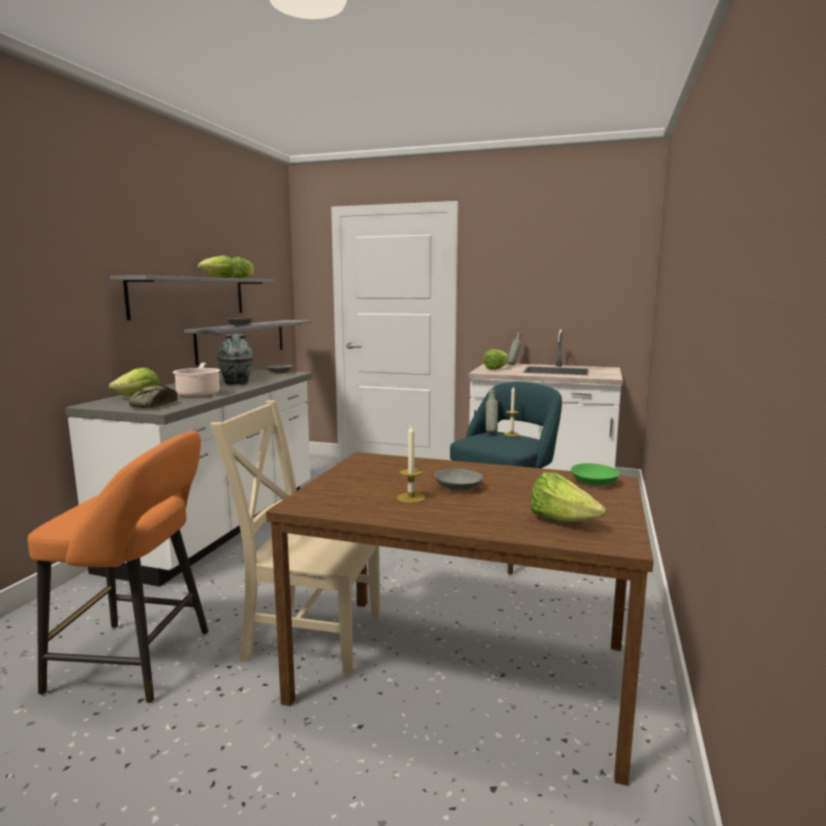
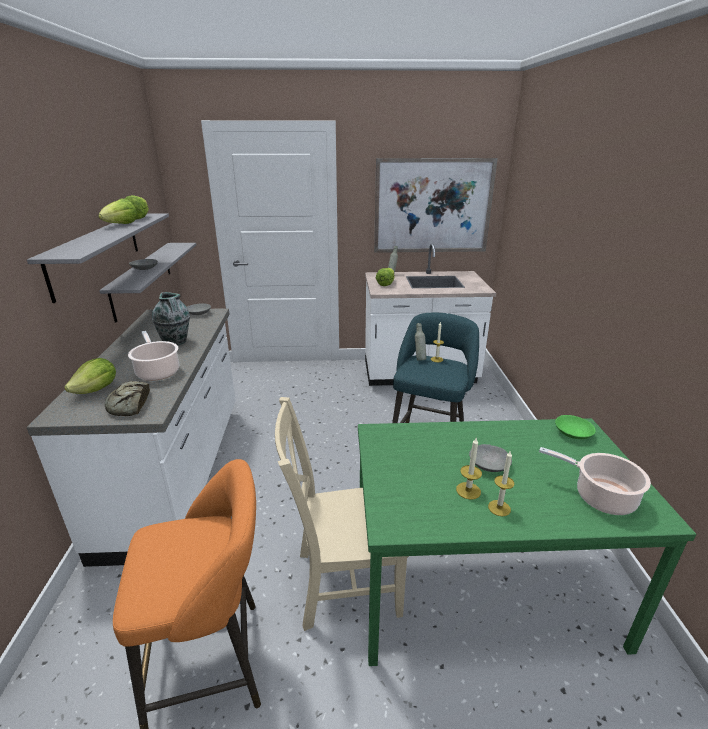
camera: 20 degrees left, 15 degrees up
(429, 511) = (499, 508): none -> candle
(465, 672) = (480, 584): brown dining table -> green dining table
(562, 521) = (600, 496): lettuce -> cooking pot
(565, 289) = (433, 206): none -> picture

